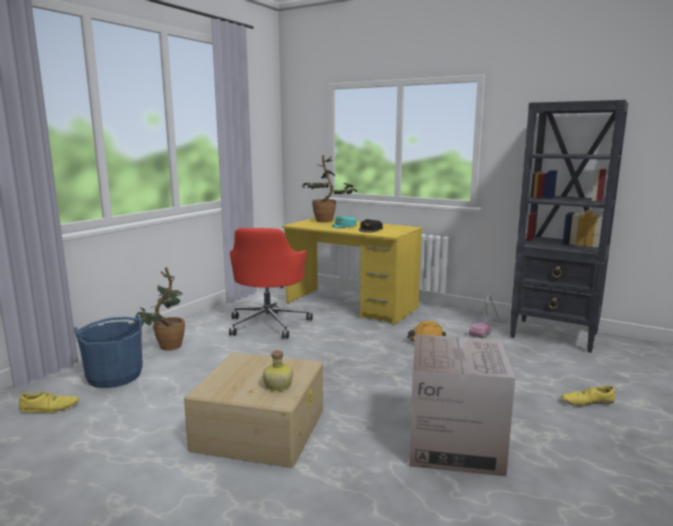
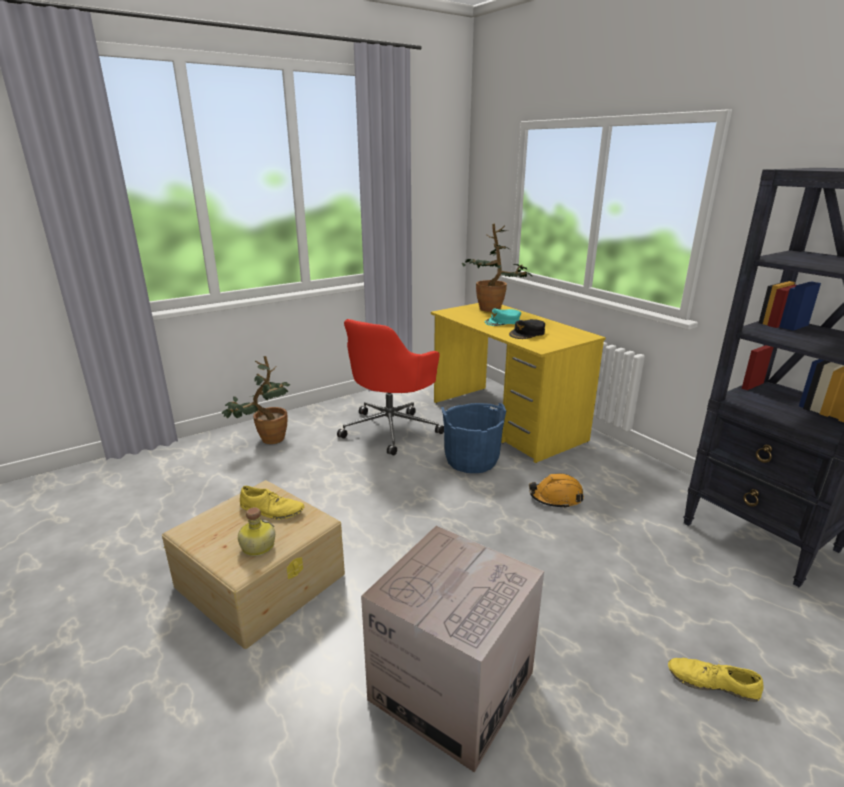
camera: 25 degrees right, 10 degrees up
(50, 408) = (116, 491): yellow shoe -> yellow shoe (272, 510)
(114, 376) = (195, 466): blue bucket -> blue bucket (471, 460)
(488, 329) = (661, 500): vacuum cleaner -> none

